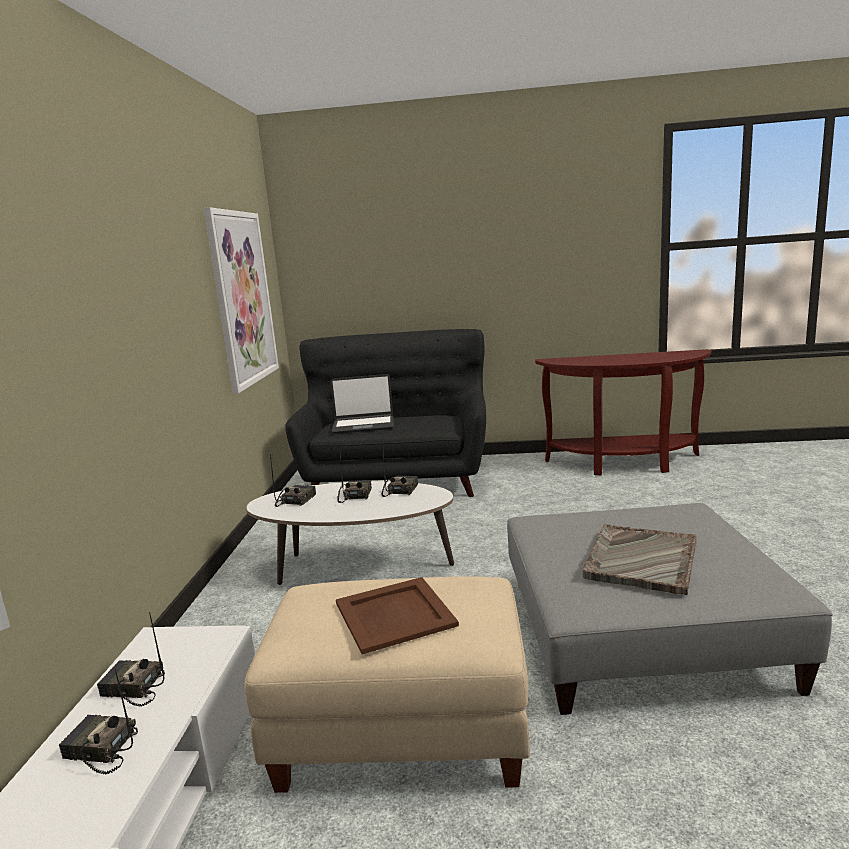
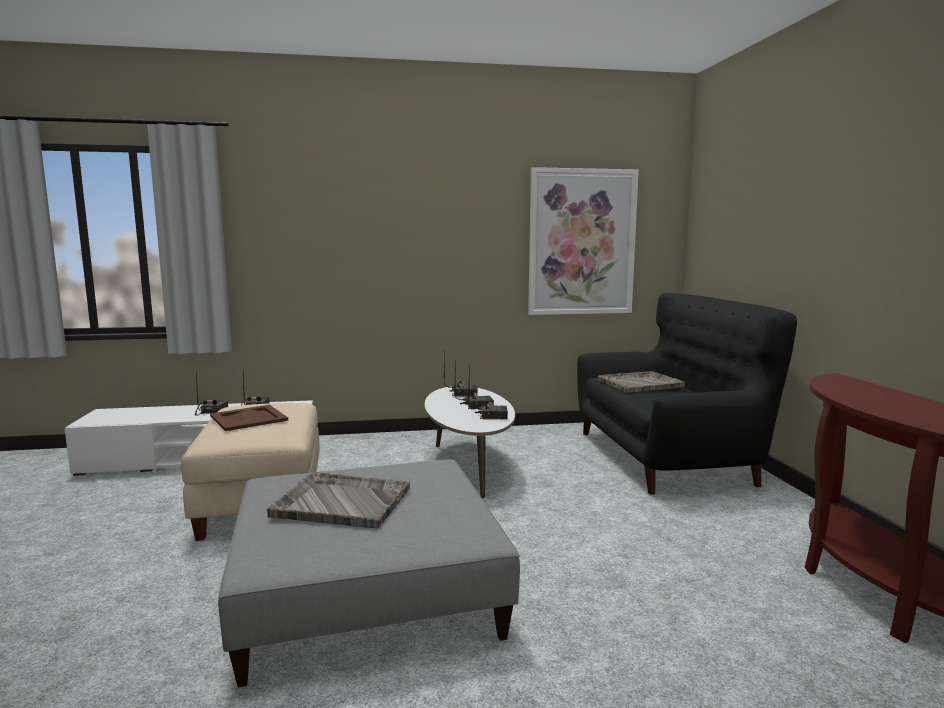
camera: 75 degrees right, 5 degrees down
(363, 425) = (641, 383): laptop -> grey tray

